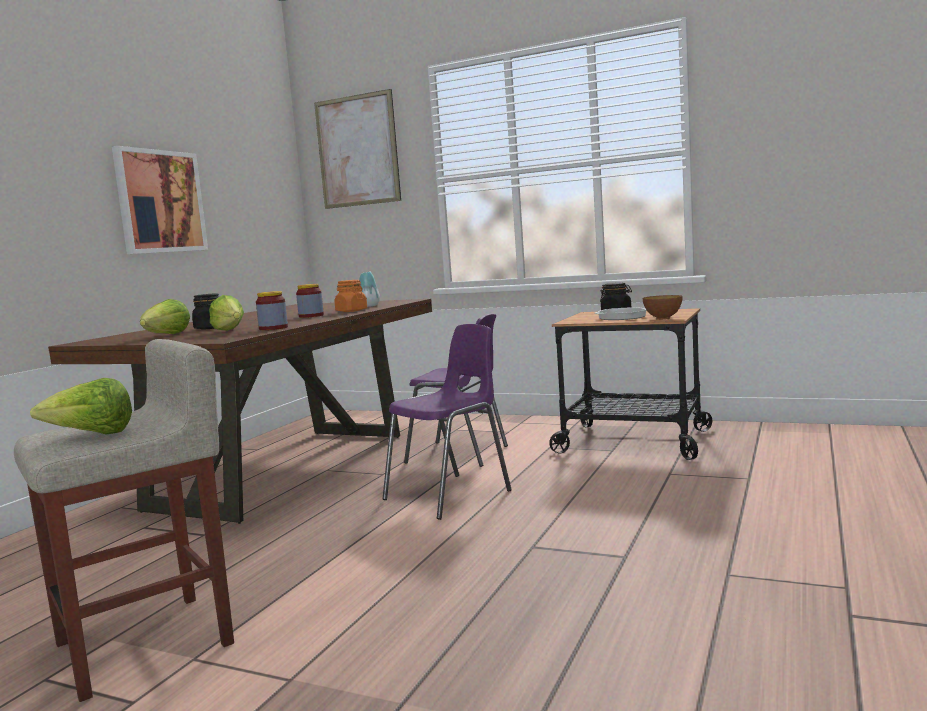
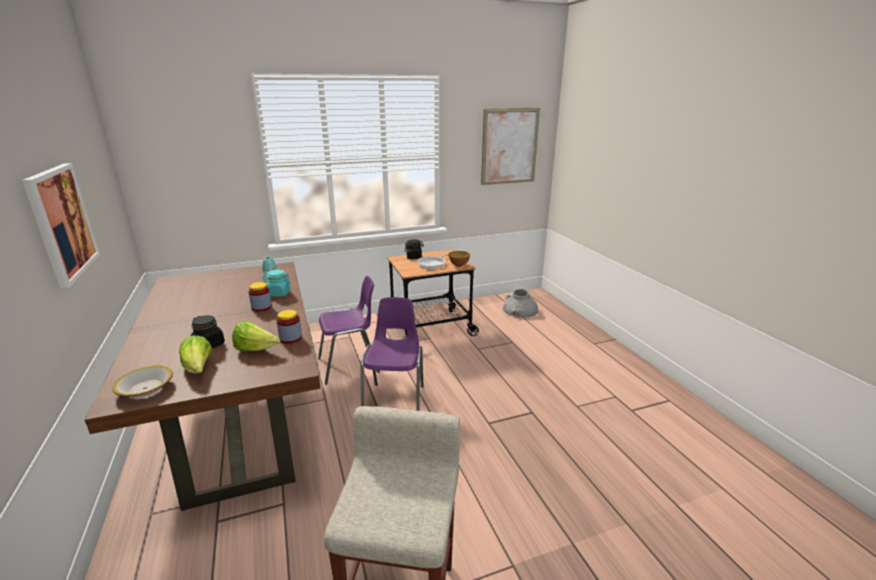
camera: 45 degrees left, 15 degrees up
(91, 435) = (401, 505): lettuce -> none
(111, 339) = (145, 389): none -> bowl
(351, 311) = (278, 293): orange jar -> turquoise jar
(357, 151) = (181, 136): picture -> picture (509, 146)
(843, 447) = (520, 310): none -> grey vase

